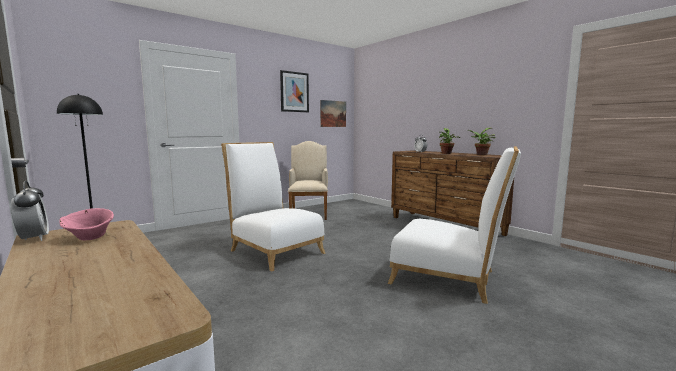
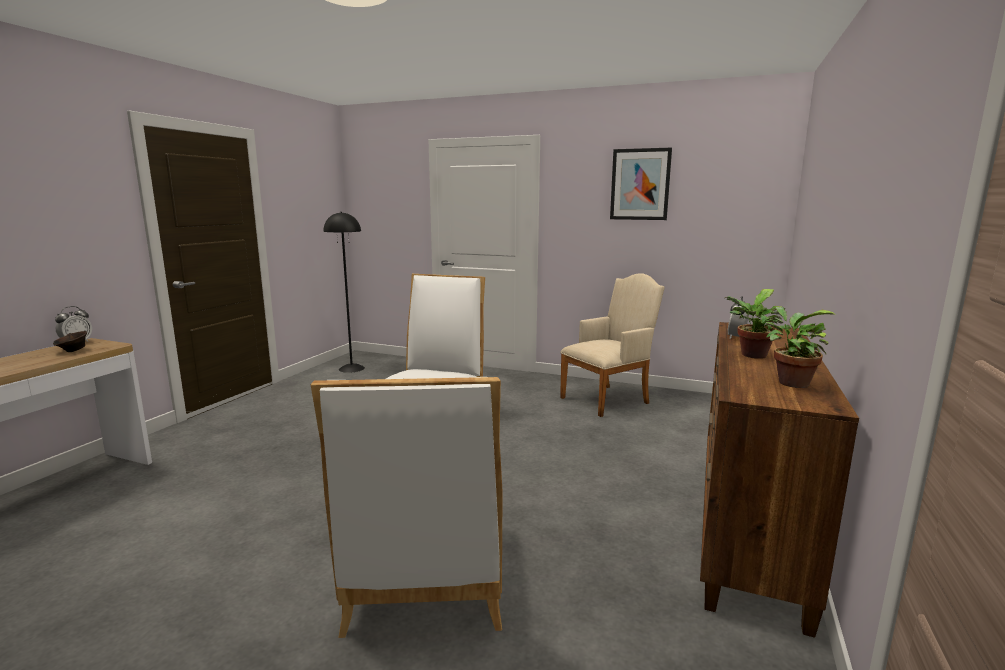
camera: 60 degrees right, 5 degrees up
(90, 238) = (73, 351): pink bowl -> brown bowl
(333, 113) = (730, 222): picture -> none

